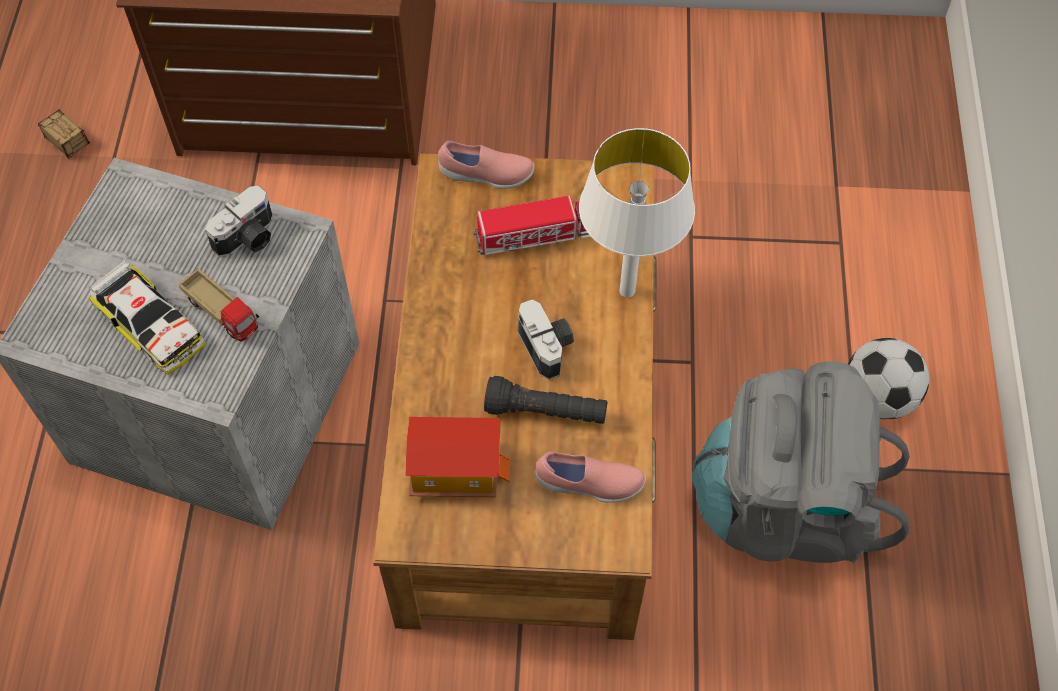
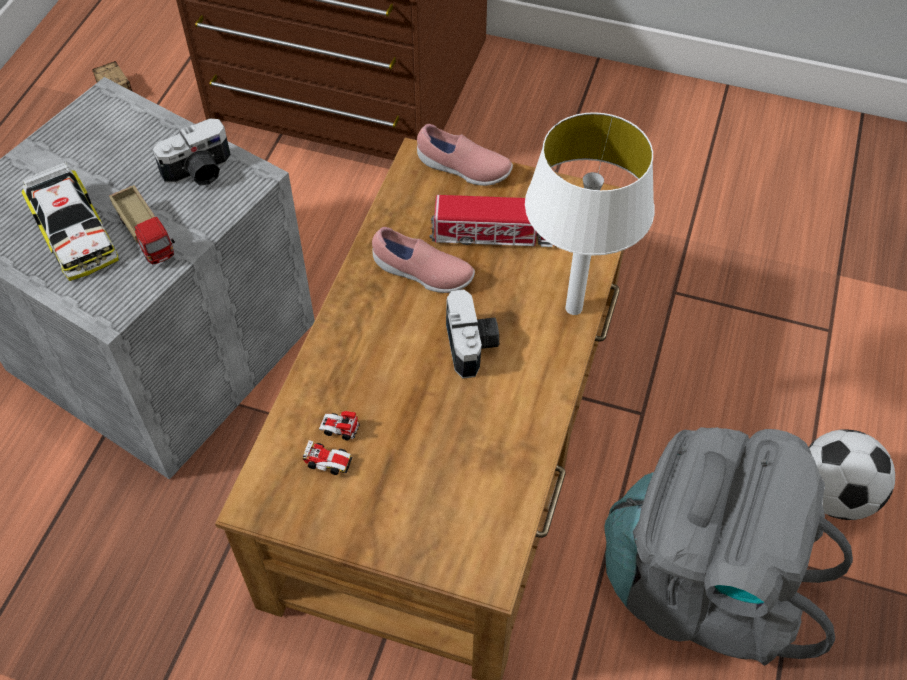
camera: 15 degrees right, 5 degrees down
(456, 469) = (335, 447): toy house -> toy car
(546, 411) = (449, 410): black flashlight -> none
(589, 485) = (472, 497): pink shoe -> pink shoe (422, 274)

